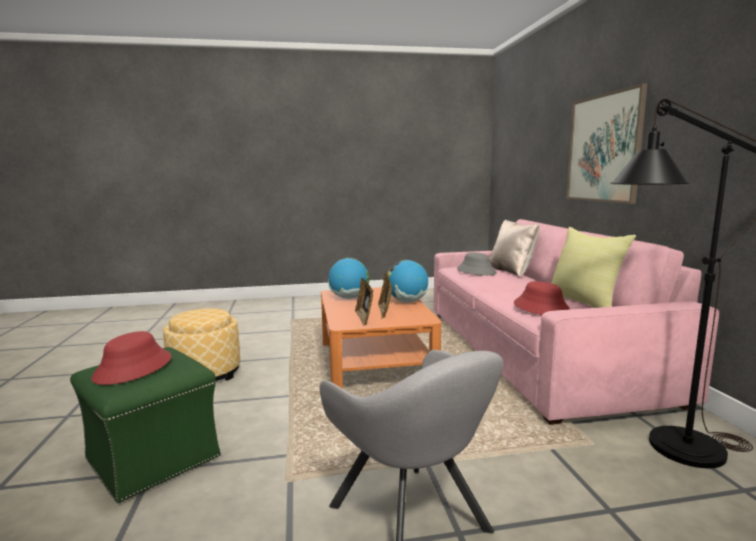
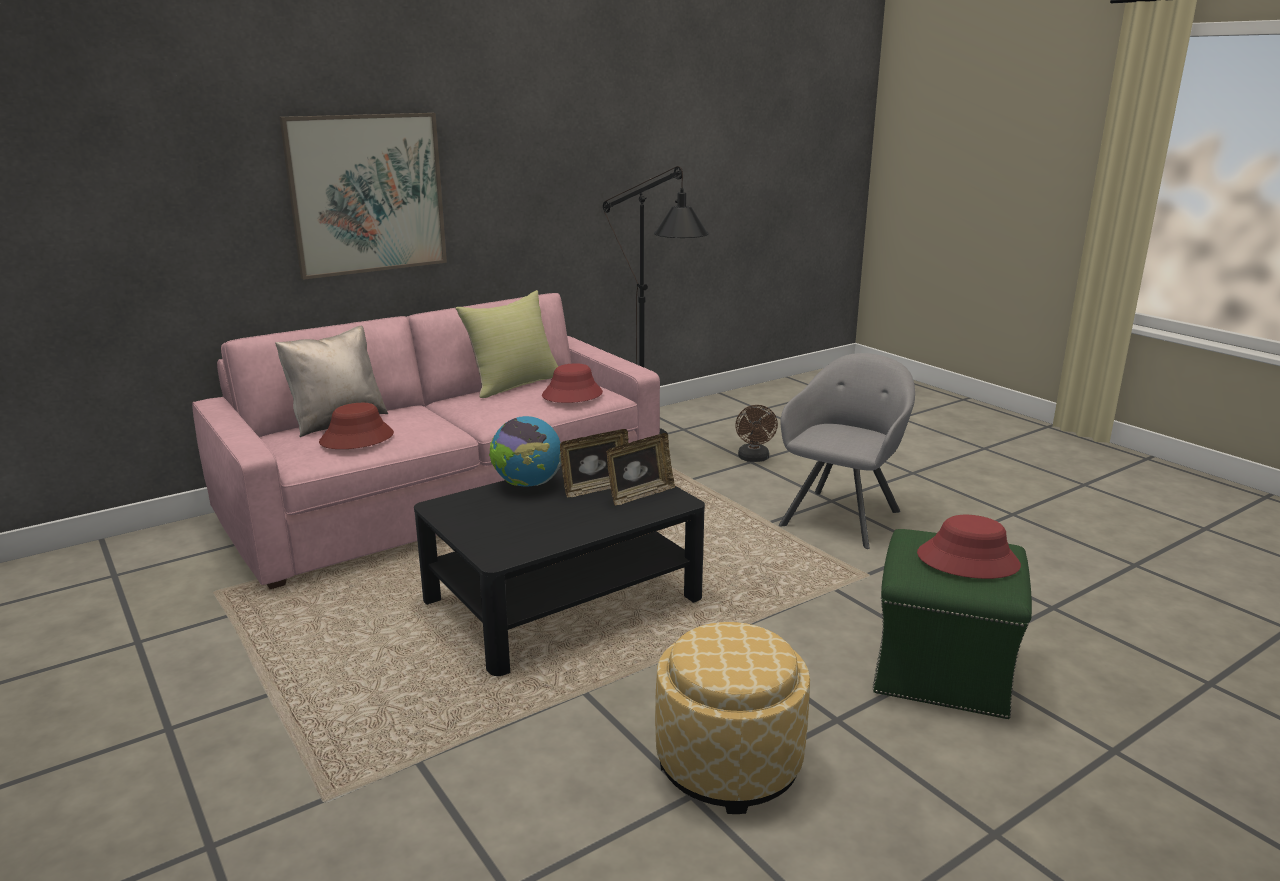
camera: 115 degrees left, 10 degrees up
(349, 298) = (533, 531): globe -> none
(375, 364) = (563, 599): orange coffee table -> black coffee table
(476, 271) = (357, 438): grey hat -> red hat
(621, 517) = (754, 459): none -> brown fan

